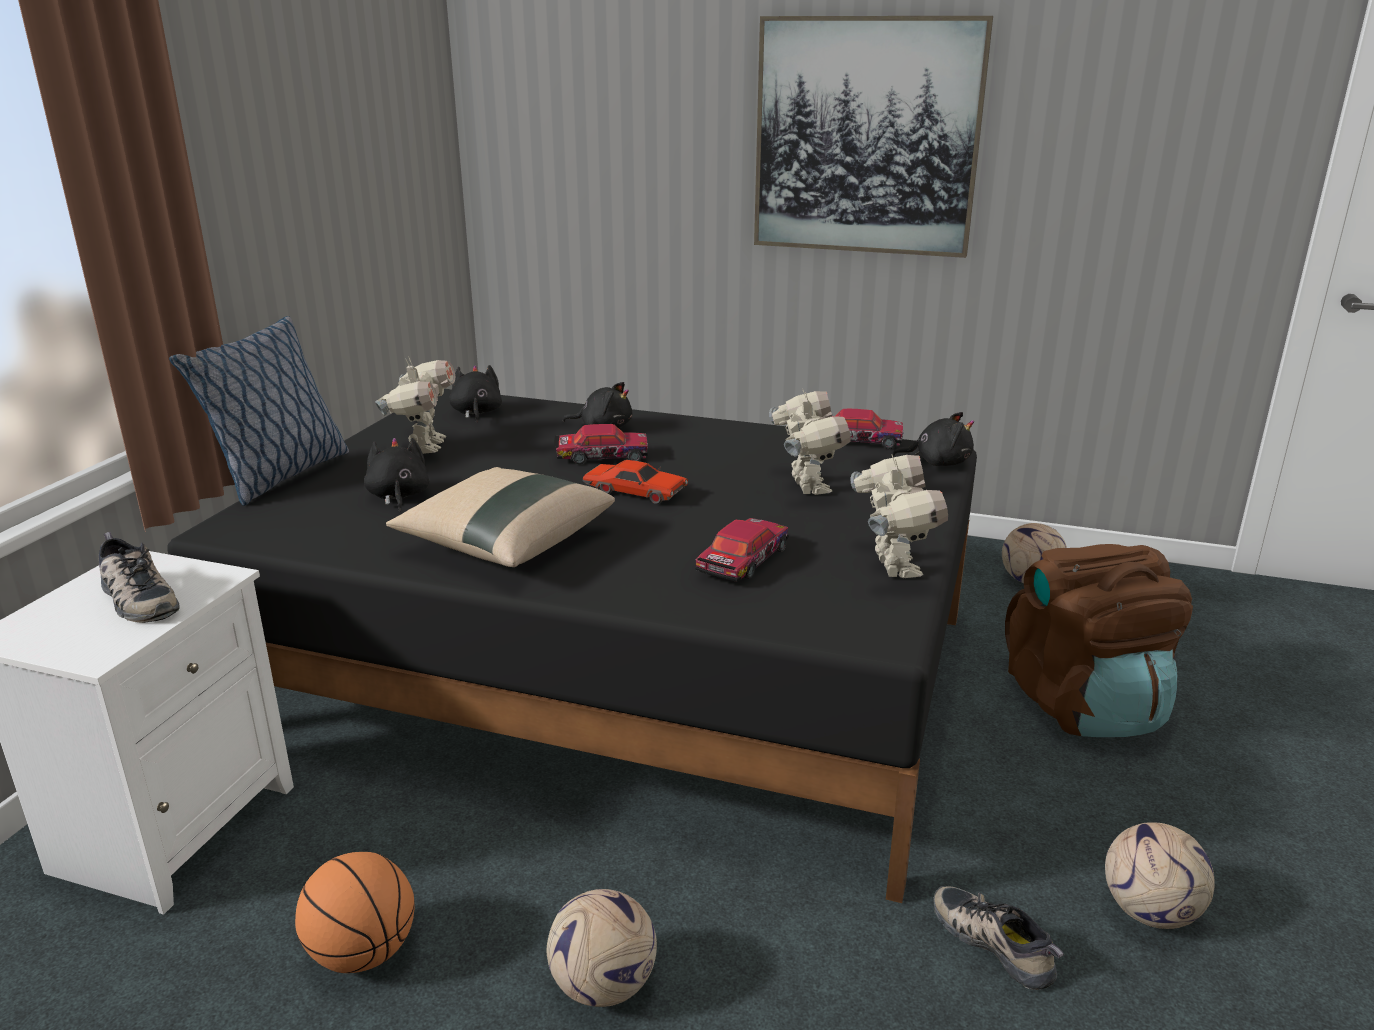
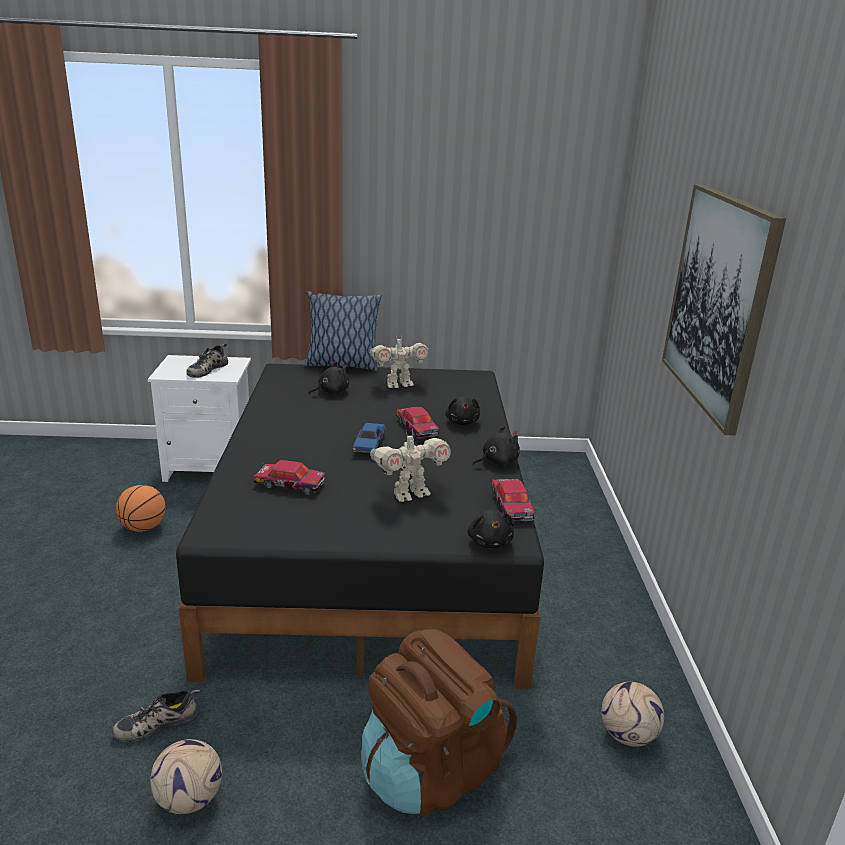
camera: 70 degrees right, 0 degrees up
(476, 413) = (458, 386): black plush toy -> black plush toy (497, 462)
(505, 543) = (288, 423): beige pillow -> none
(603, 987) = (124, 591): football -> none
(635, 492) = (369, 444): red toy car -> blue toy car
(892, 566) = (299, 531): toy robot -> none
(995, 942) = (158, 722): shoe -> shoe turned 150 degrees counterclockwise

